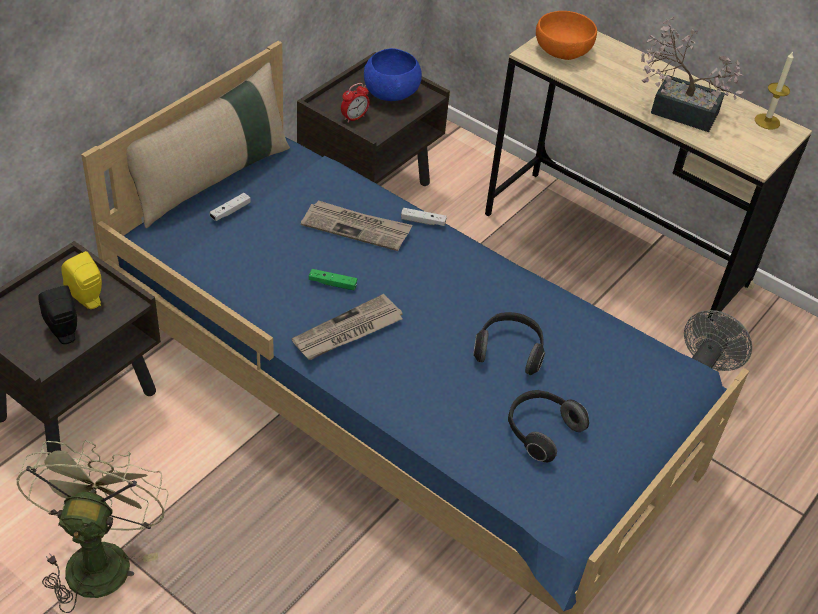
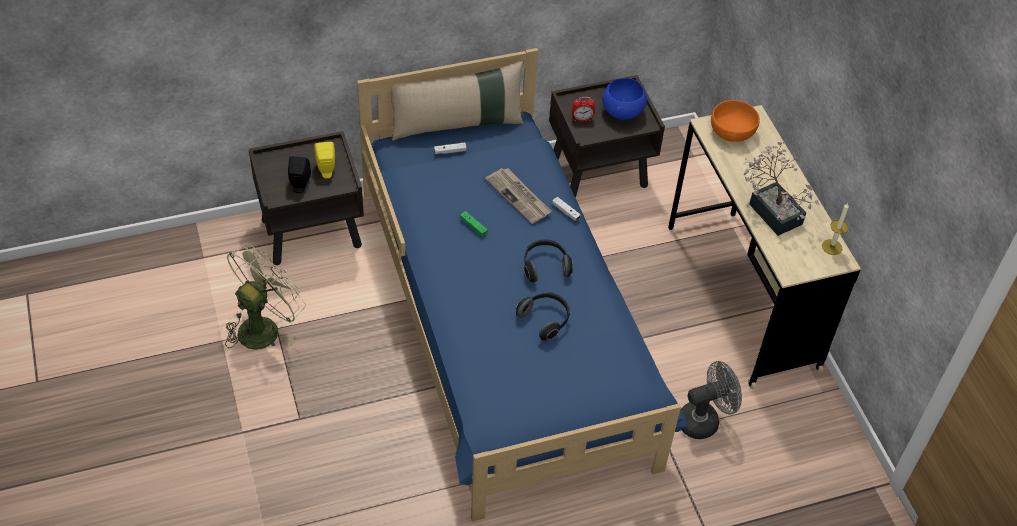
camera: 35 degrees right, 5 degrees up
(348, 331) = (457, 260): newspaper -> none
(541, 431) = (520, 376): headphones -> headphones (545, 266)

